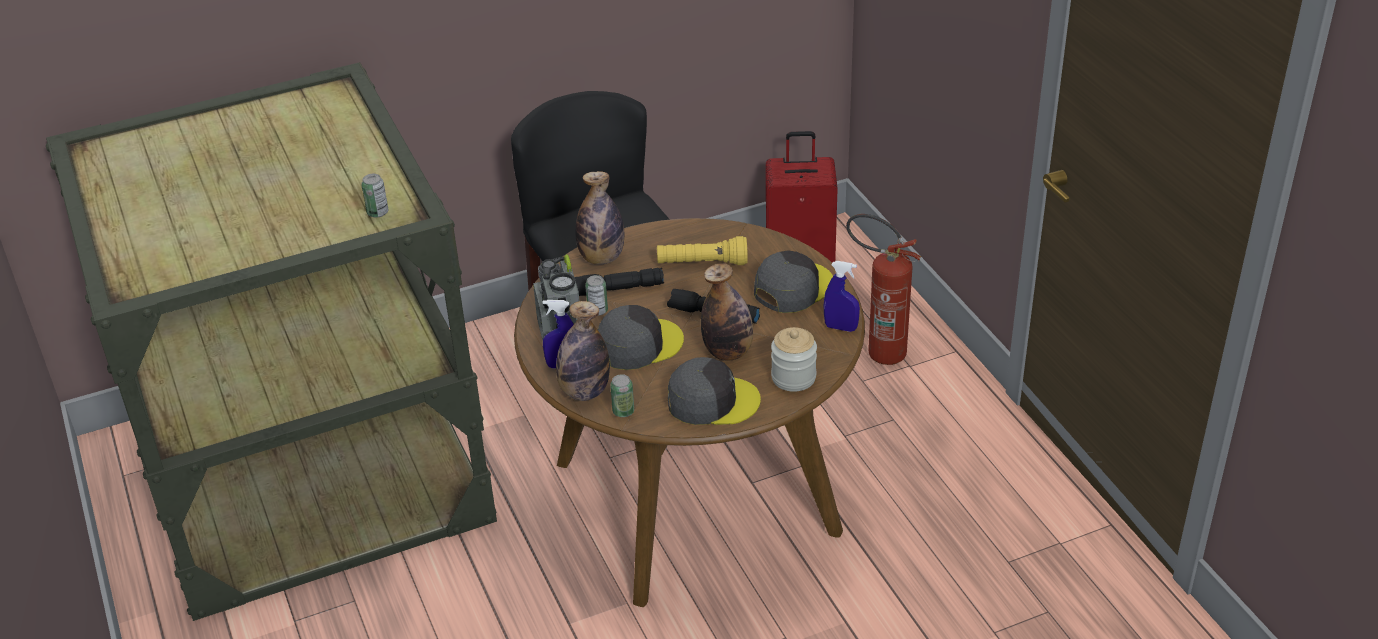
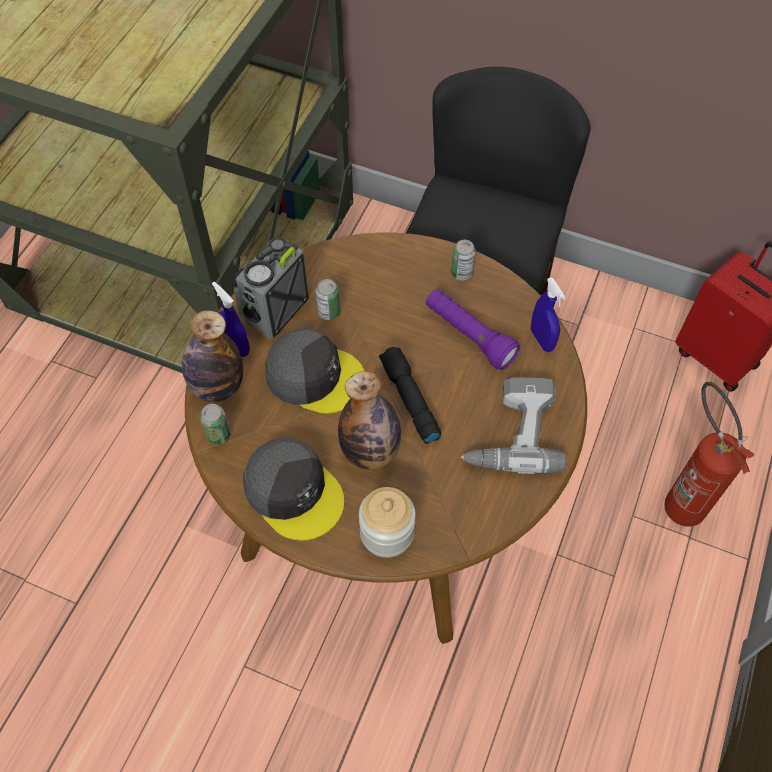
camera: 45 degrees right, 20 degrees up
(377, 212) = (146, 91): can -> can (461, 273)
(601, 258) = (398, 260): bottle -> none
(618, 290) = (370, 304): black flashlight -> none
(702, 263) = (468, 336): yellow flashlight -> purple flashlight
(793, 288) = (510, 432): grey cap -> power drill
(840, 327) = (496, 516): blue spray bottle -> blue spray bottle (542, 339)

